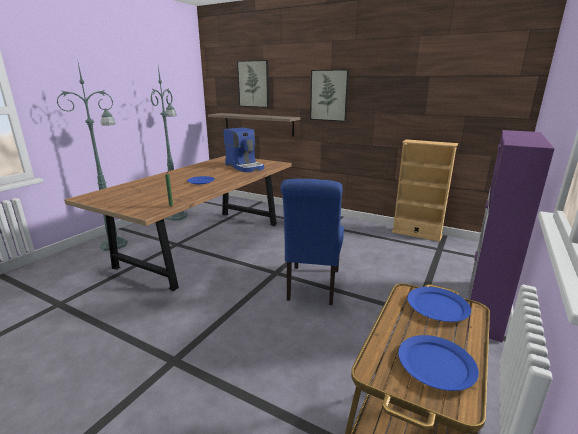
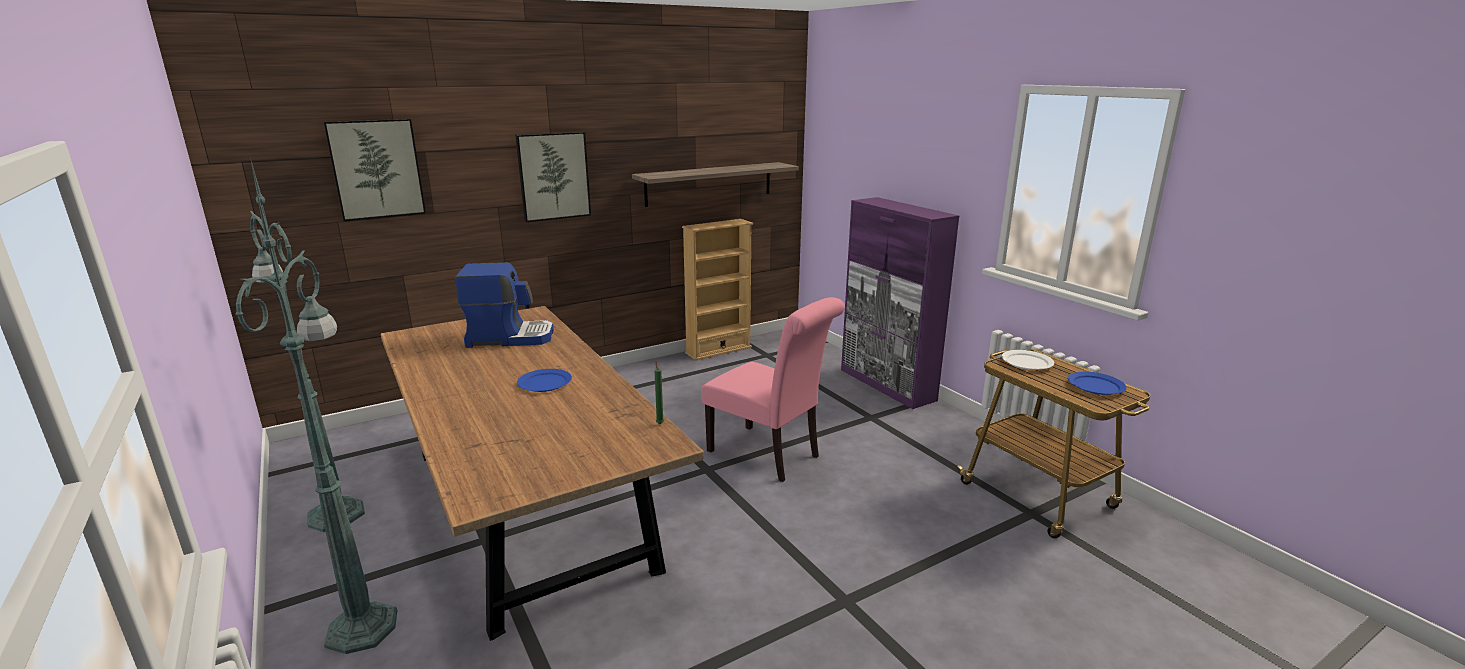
camera: 60 degrees left, 0 degrees up
(258, 124) = (400, 251): shelf -> shelf (709, 184)
(312, 287) = (769, 455): blue chair -> pink chair
(438, 306) = (1027, 362): blue plate -> white plate

